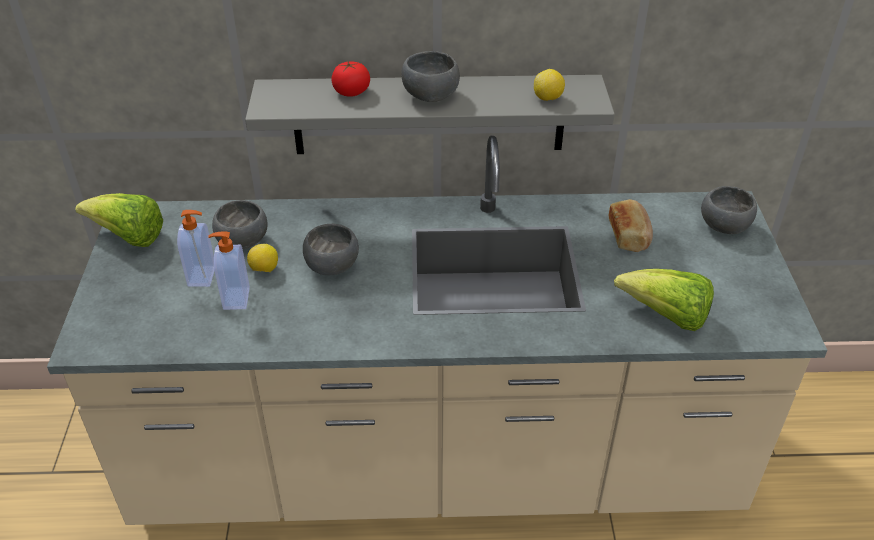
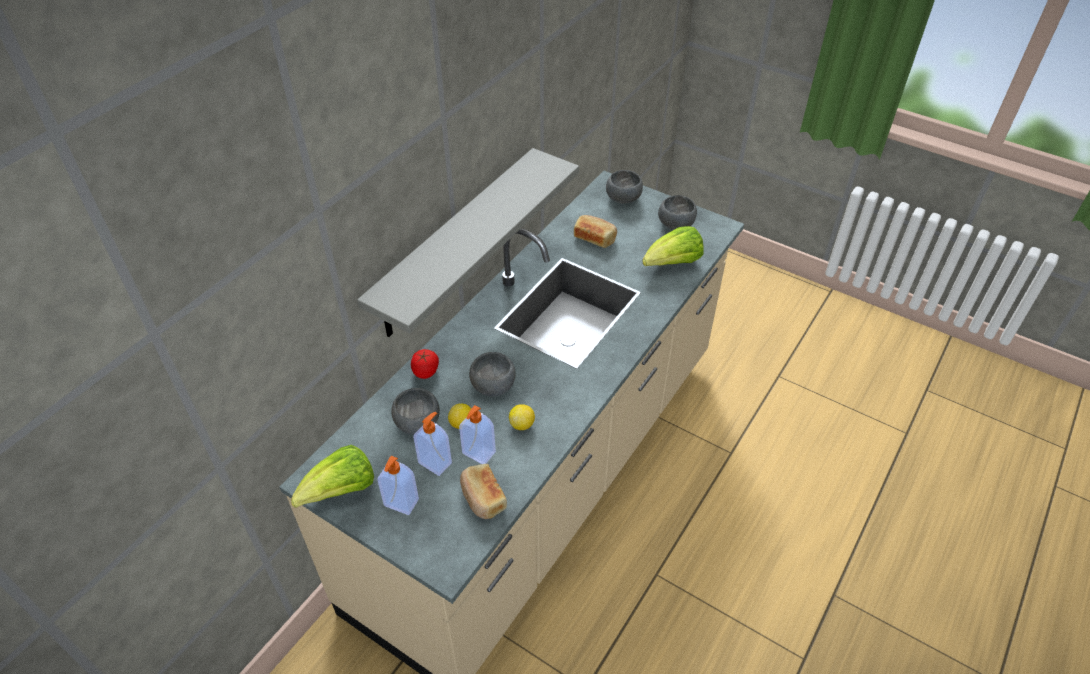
camera: 55 degrees left, 5 degrees up
(138, 279) = (401, 503): none -> soap dispenser
(181, 328) = (482, 498): none -> bread
(351, 92) = (432, 259): tomato -> tomato (425, 371)
(430, 97) = (479, 227): grey bowl -> grey bowl (676, 225)
(548, 98) = (536, 181): lemon -> lemon (522, 424)

